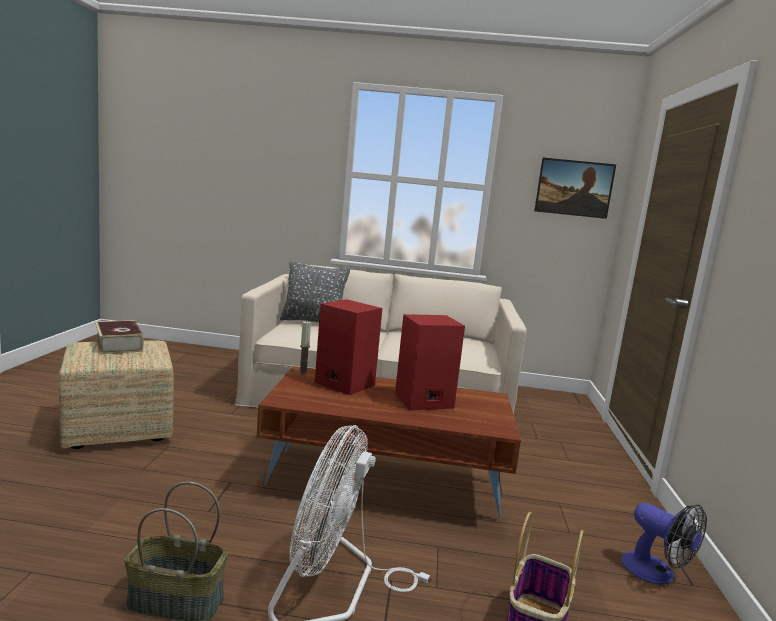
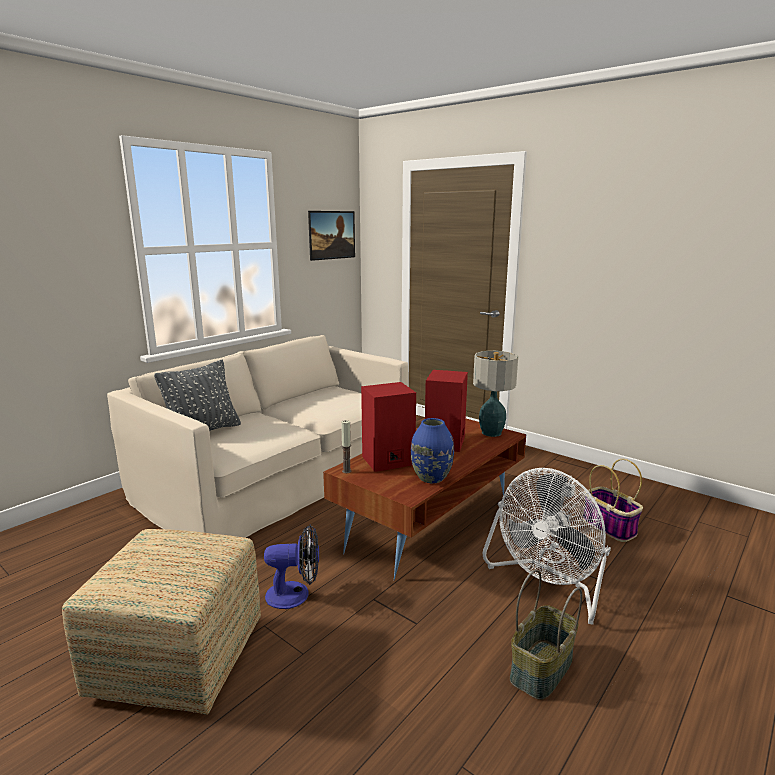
camera: 55 degrees left, 5 degrees up
(118, 344) = (145, 559): book -> none
(329, 404) = (431, 478): none -> blue vase
(488, 420) = (491, 433): none -> table lamp
(656, 573) = (575, 473): fan -> fan (295, 594)

